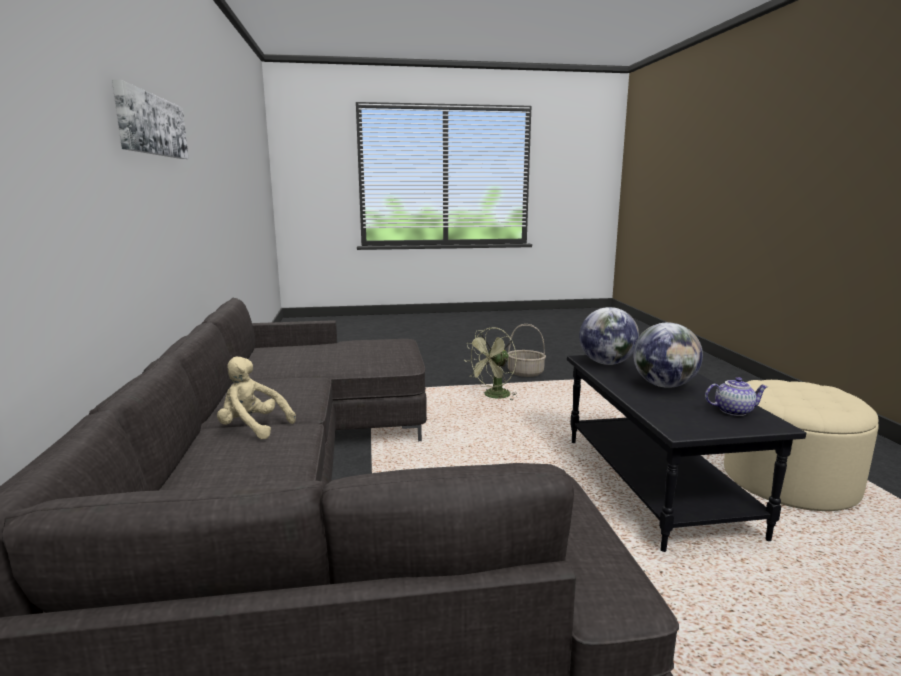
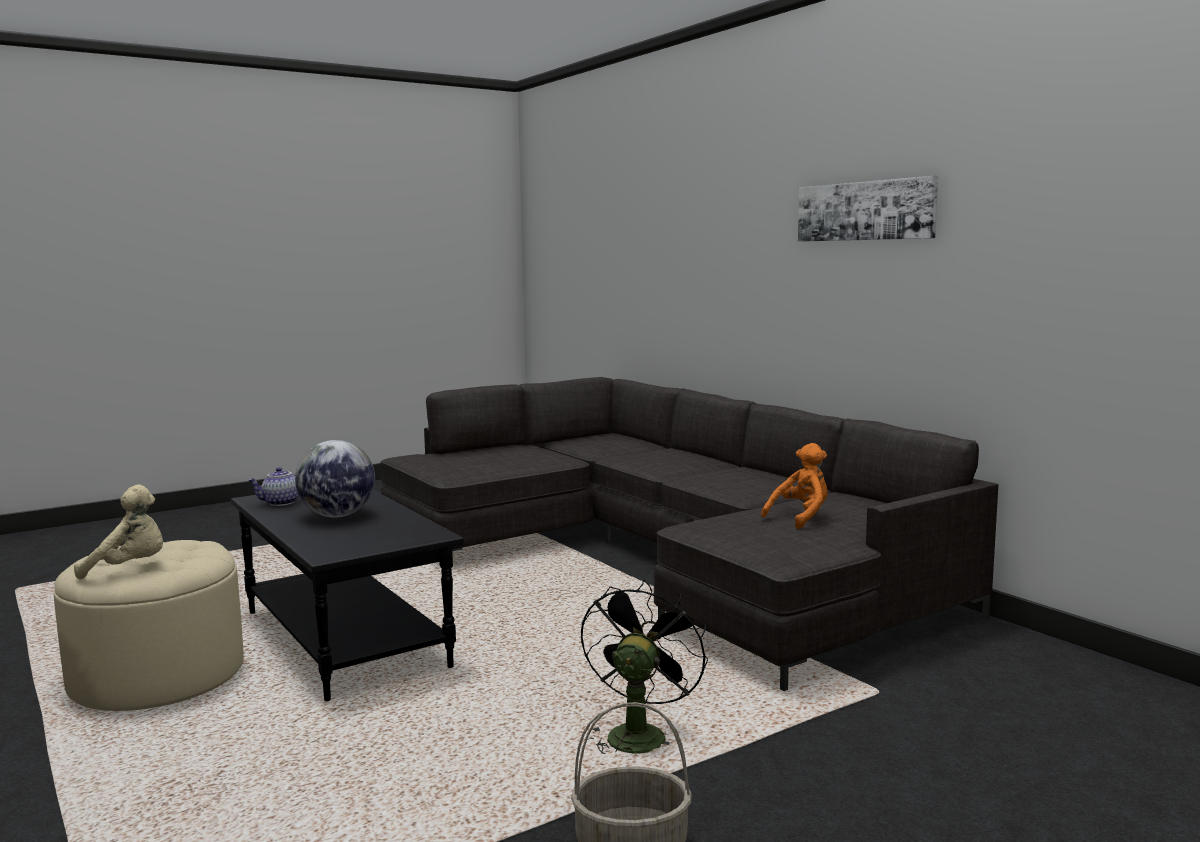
camera: 155 degrees right, 5 degrees down
(253, 428) = (694, 466): beige plush toy -> beige plush toy (130, 568)
(333, 354) = (801, 518): none -> orange plush toy
(493, 396) = (638, 733): green fan -> black fan
(606, 363) = (403, 532): globe -> none

